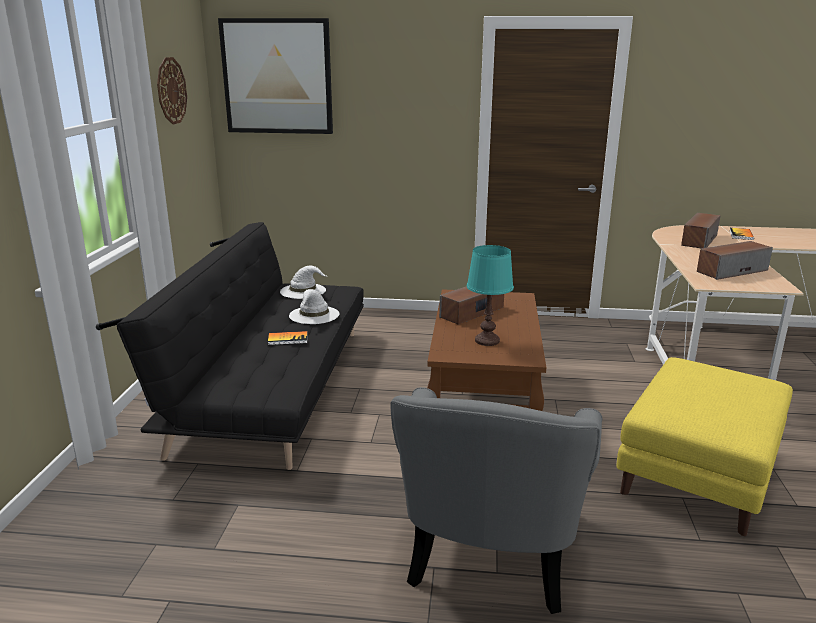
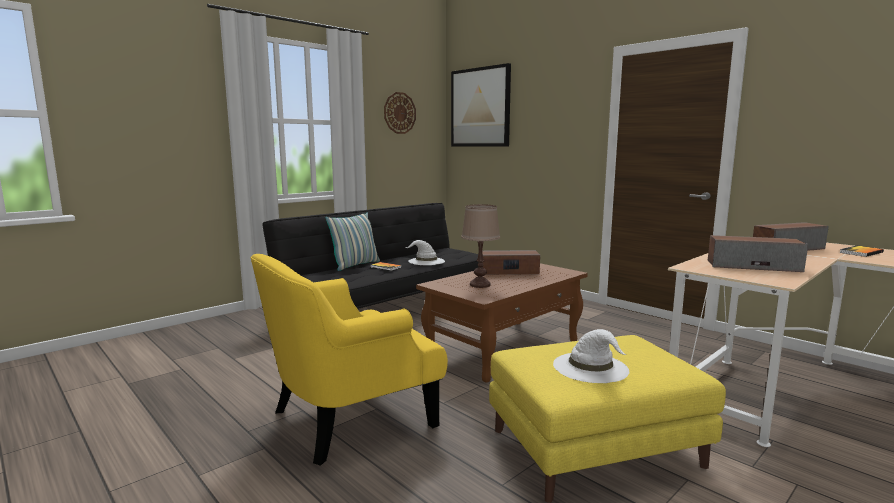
camera: 40 degrees right, 10 degrees down
(235, 347) = (355, 265): none -> pillow
(303, 291) = (448, 251): white hat -> white hat (591, 367)
(487, 340) = (480, 285): turquoise table lamp -> brown table lamp
(491, 549) = (348, 417): grey armchair -> yellow armchair

